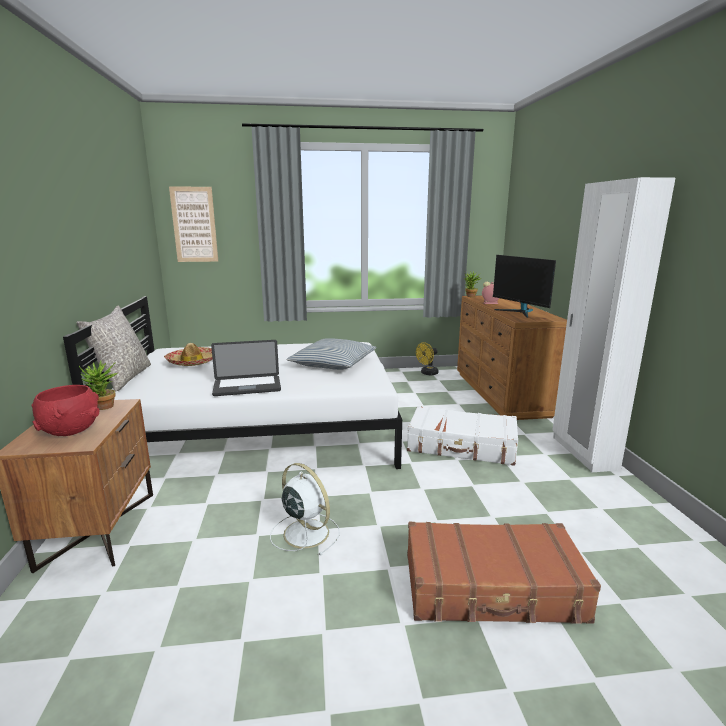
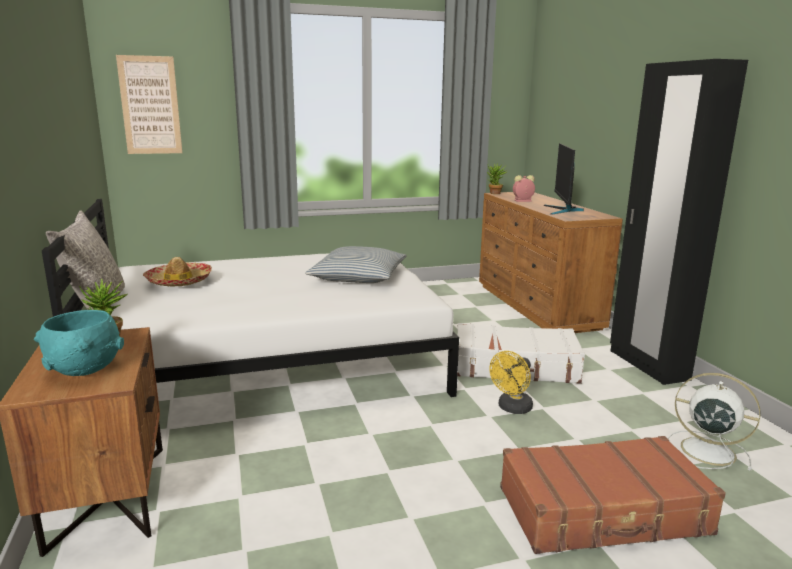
camera: 10 degrees left, 0 degrees up
(71, 431) = (86, 369): red bowl -> turquoise bowl
(247, 387) = (269, 308): laptop -> none
(304, 532) = (373, 475): white fan -> white fan (705, 450)
(427, 373) = (445, 287): yellow fan -> yellow fan (512, 408)
(520, 312) = (562, 210): monitor -> monitor turned 45 degrees clockwise
(583, 453) = (647, 365): white wardrobe -> black wardrobe

